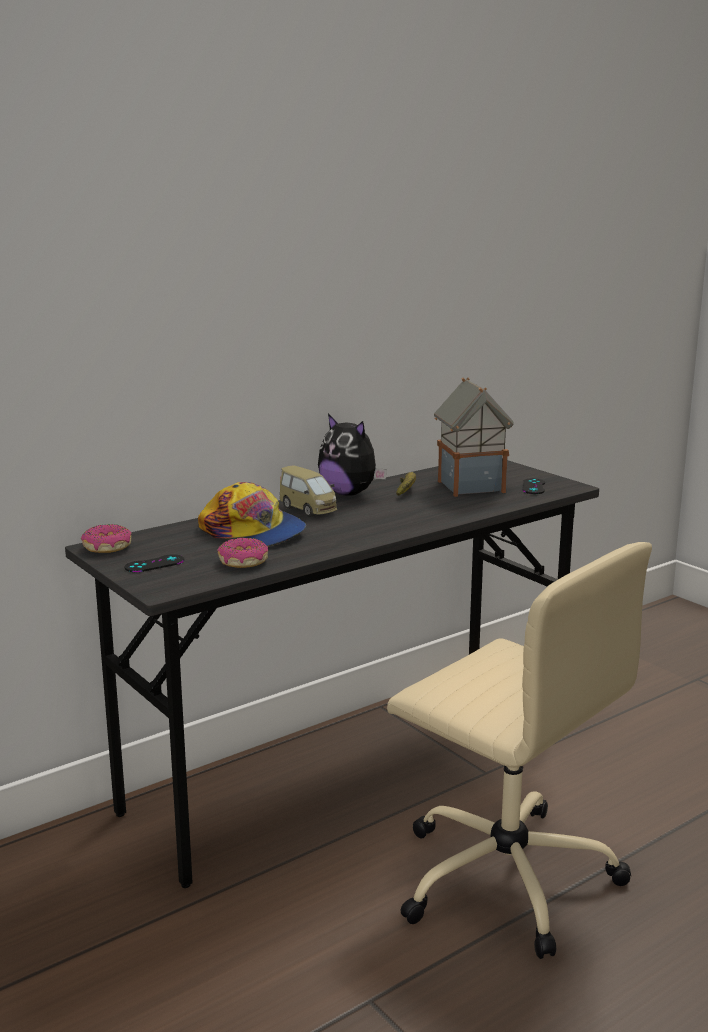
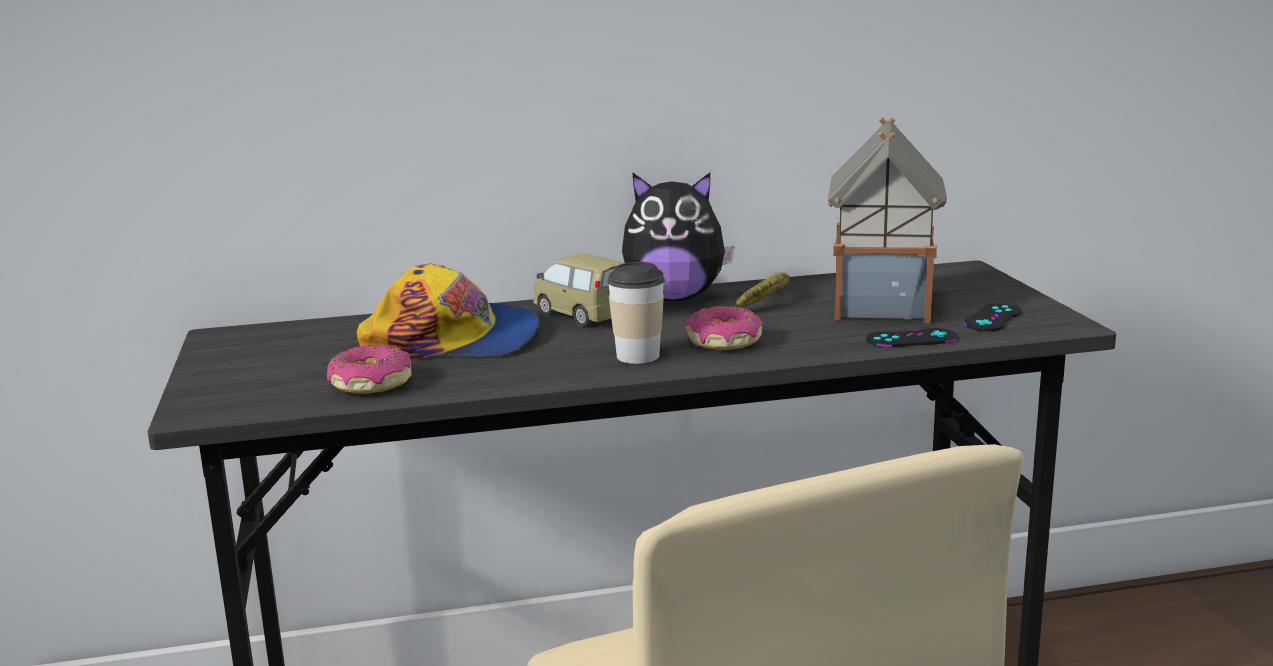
camera: 25 degrees right, 0 degrees up
(107, 547) = (234, 338): donut -> donut (723, 342)
(154, 564) = (253, 370): black game controller -> black game controller (911, 339)
(253, 532) = (453, 340): cap -> cap turned 60 degrees counterclockwise
(308, 509) = (580, 315): toy car -> toy car turned 150 degrees clockwise
(349, 493) = (674, 297): plush toy -> plush toy turned 60 degrees counterclockwise
(374, 528) = (638, 356): none -> cup

